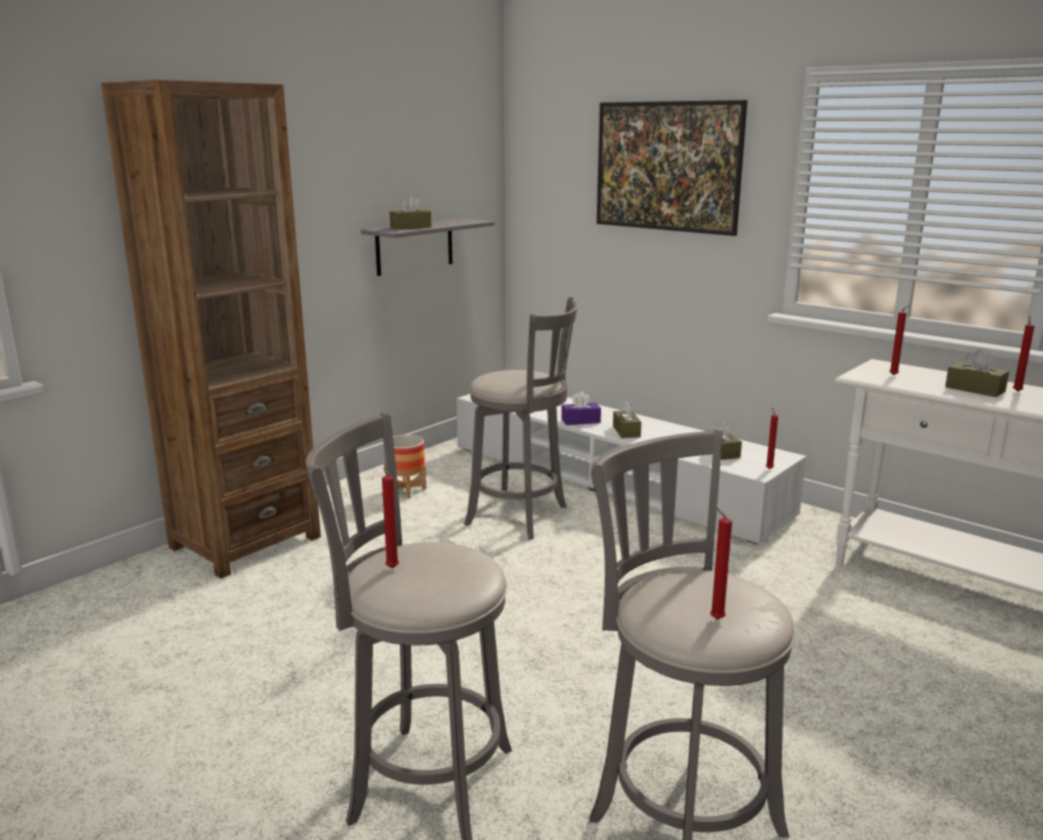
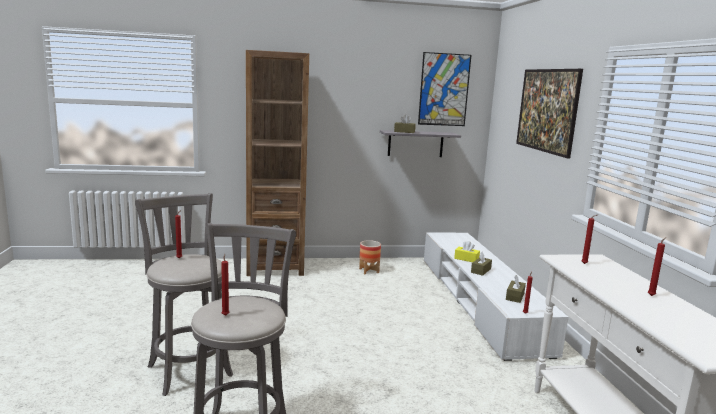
camera: 40 degrees right, 5 degrees down
(444, 143) = (444, 89): none -> picture
(521, 516) = (400, 299): grey stool -> none
(580, 421) = (466, 259): purple tissue box -> yellow tissue box
(974, 389) = (619, 285): brown tissue box -> none

